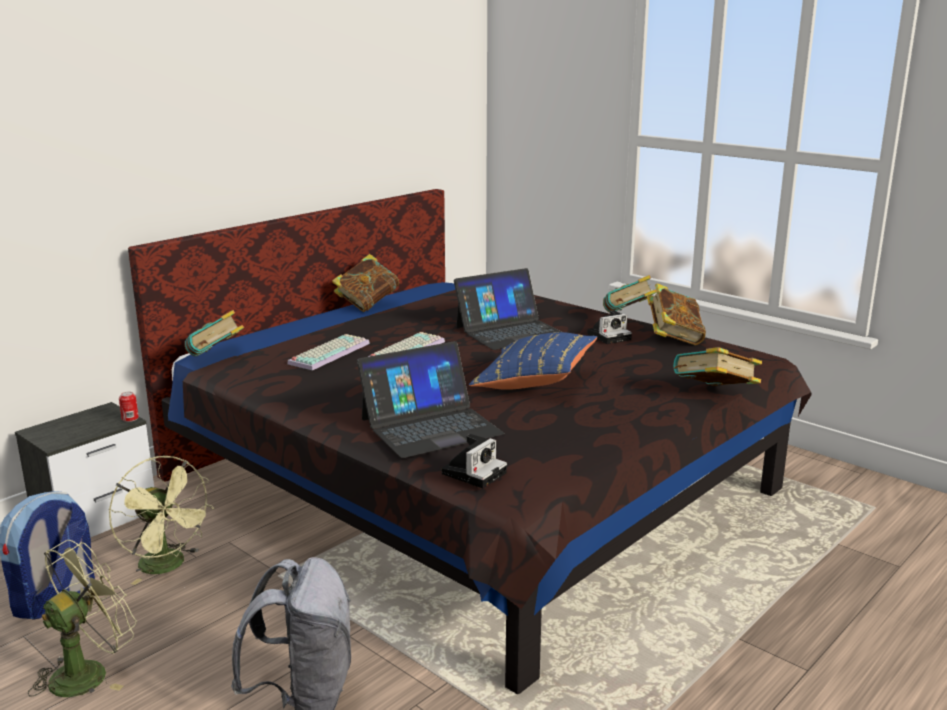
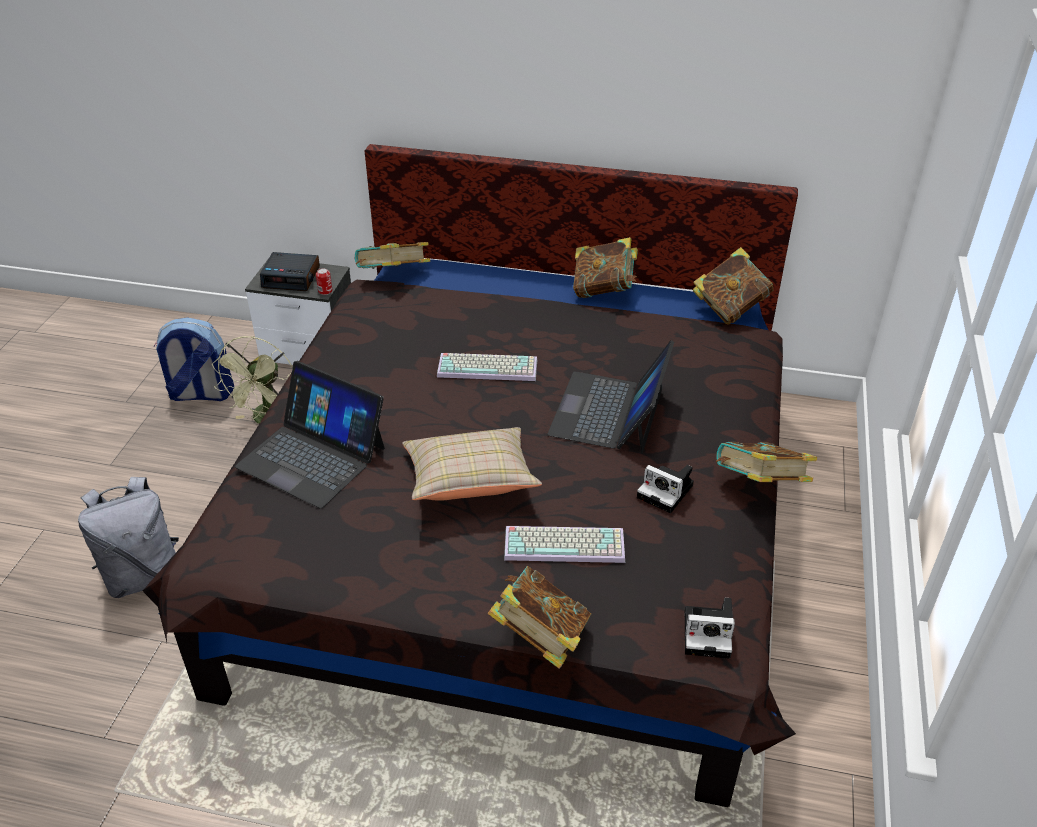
camera: 60 degrees right, 20 degrees up
(75, 428) = (292, 277): none -> alarm clock
(88, 672) = (130, 456): green fan -> none
(329, 353) = (444, 327): keyboard -> keyboard (566, 544)
(474, 472) = (231, 520): camera -> camera (709, 633)
(510, 331) = (609, 412): laptop -> laptop turned 75 degrees clockwise
(534, 382) = (470, 482): blue pillow -> beige pillow
(673, 339) = (711, 549): book -> book (730, 308)

